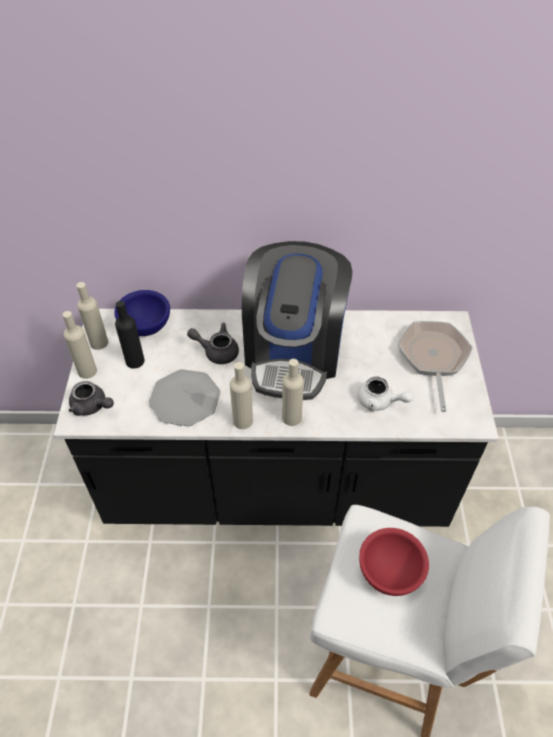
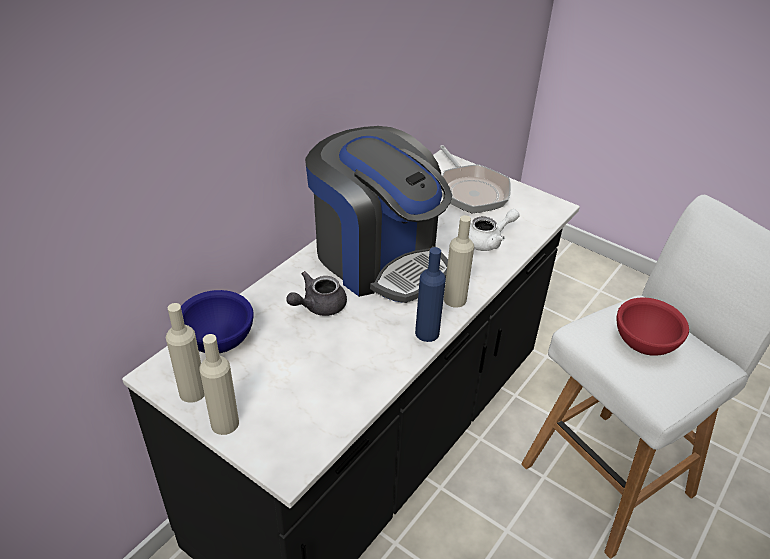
camera: 55 degrees left, 10 degrees down
(92, 406) = (285, 444): grey teapot -> none
(135, 361) = (258, 374): black bottle -> none
(185, 399) = (356, 360): plate -> none
(242, 420) = (427, 333): beige bottle -> blue bottle
(433, 358) = (471, 191): frying pan -> frying pan turned 150 degrees counterclockwise

